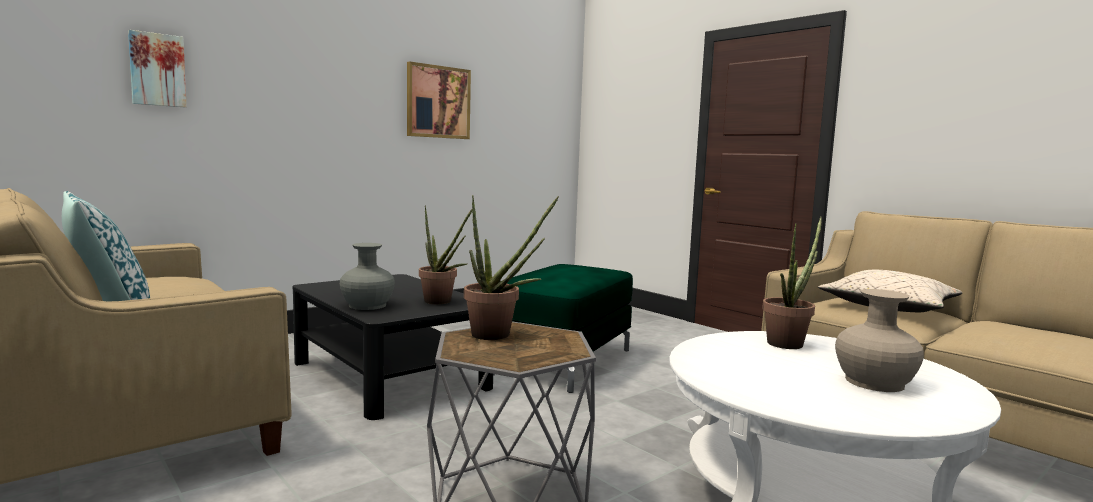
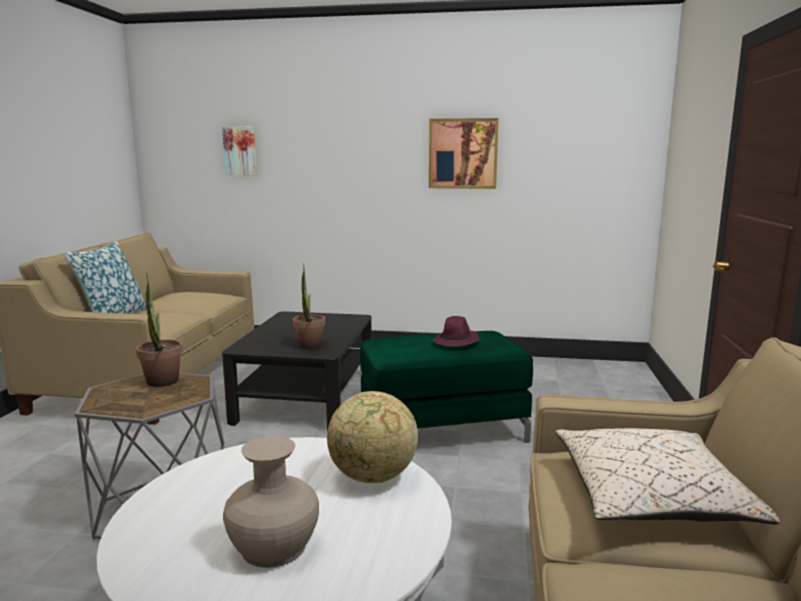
camera: 50 degrees right, 5 degrees up
(367, 305) = (263, 338): grey vase -> none
(575, 271) = (456, 342): none -> purple hat
(788, 342) = (373, 477): potted plant -> globe

